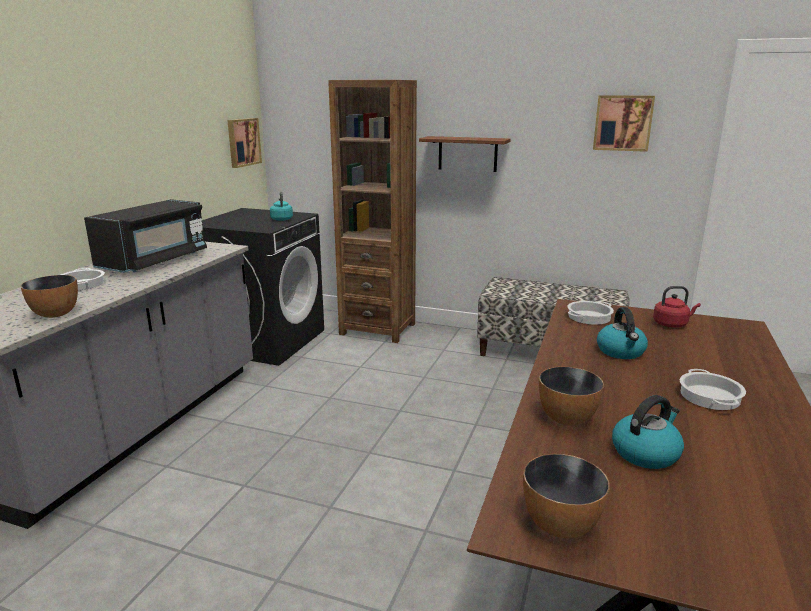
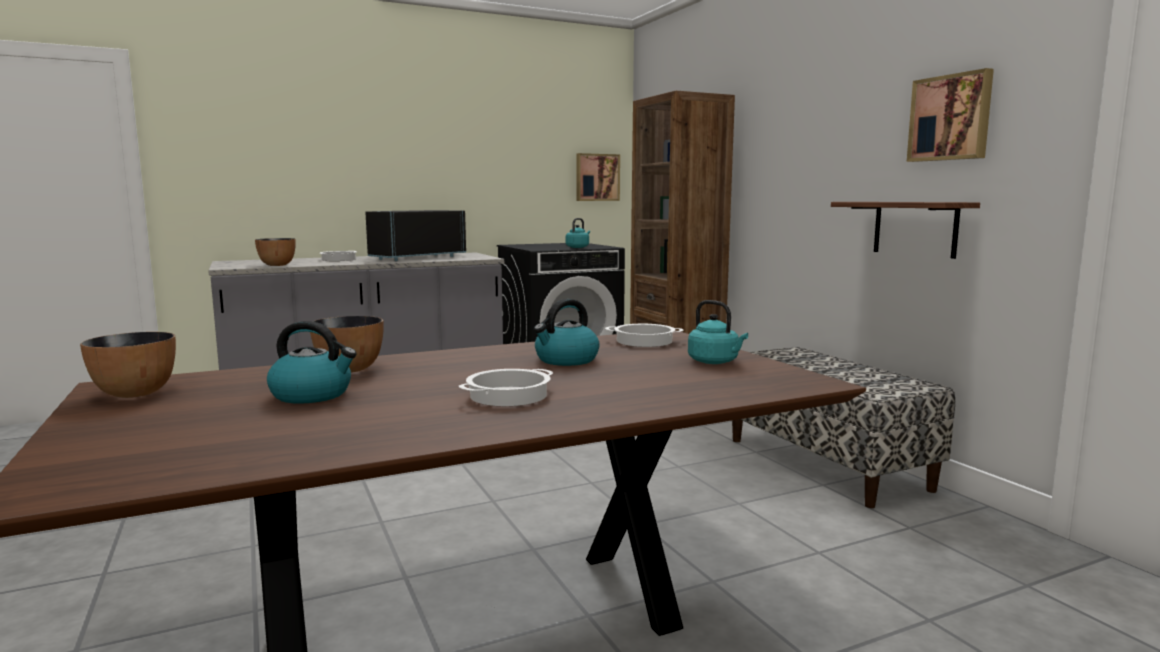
camera: 45 degrees right, 10 degrees down
(155, 261) = (416, 257): black microwave -> black microwave turned 150 degrees clockwise
(467, 154) = (781, 180): shelf -> shelf (915, 228)
(672, 324) = (715, 362): red kettle -> turquoise kettle

